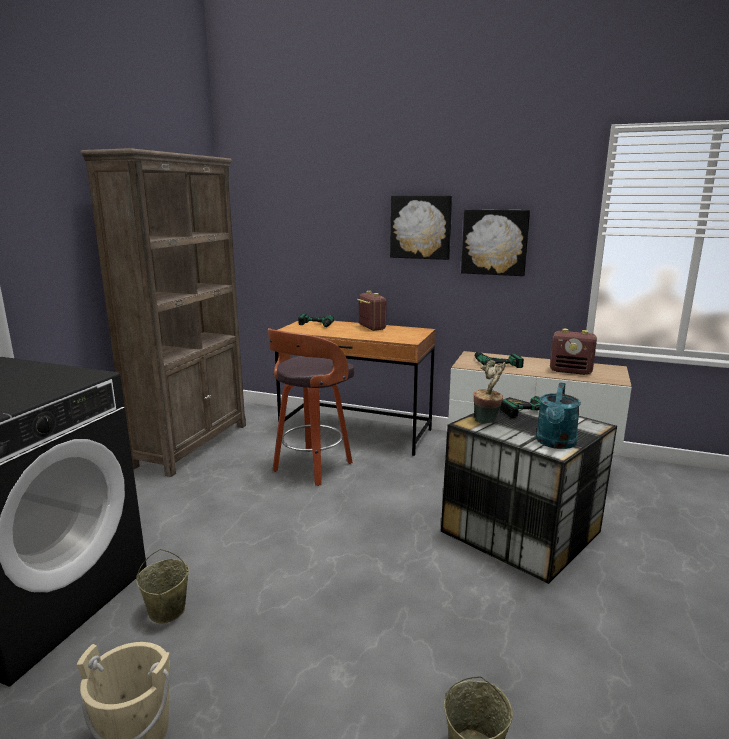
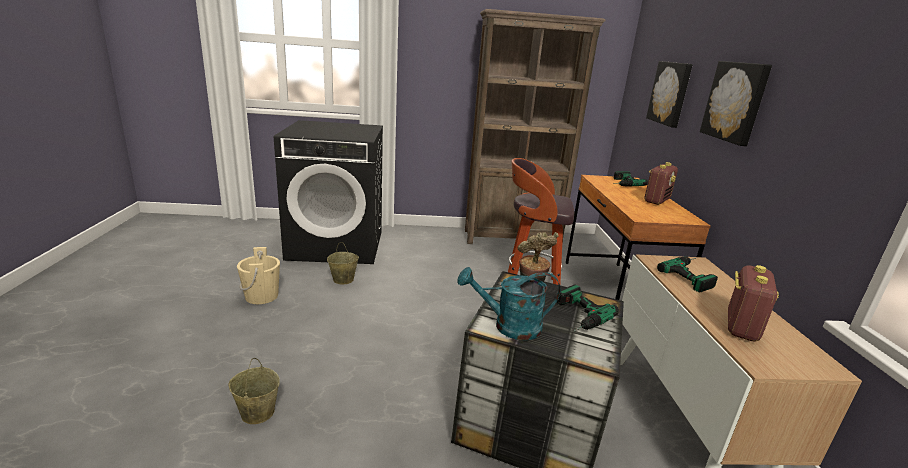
camera: 65 degrees right, 5 degrees up
(495, 242) = (795, 134): picture -> picture (670, 93)
(571, 371) = (741, 327): radio -> radio turned 150 degrees counterclockwise

